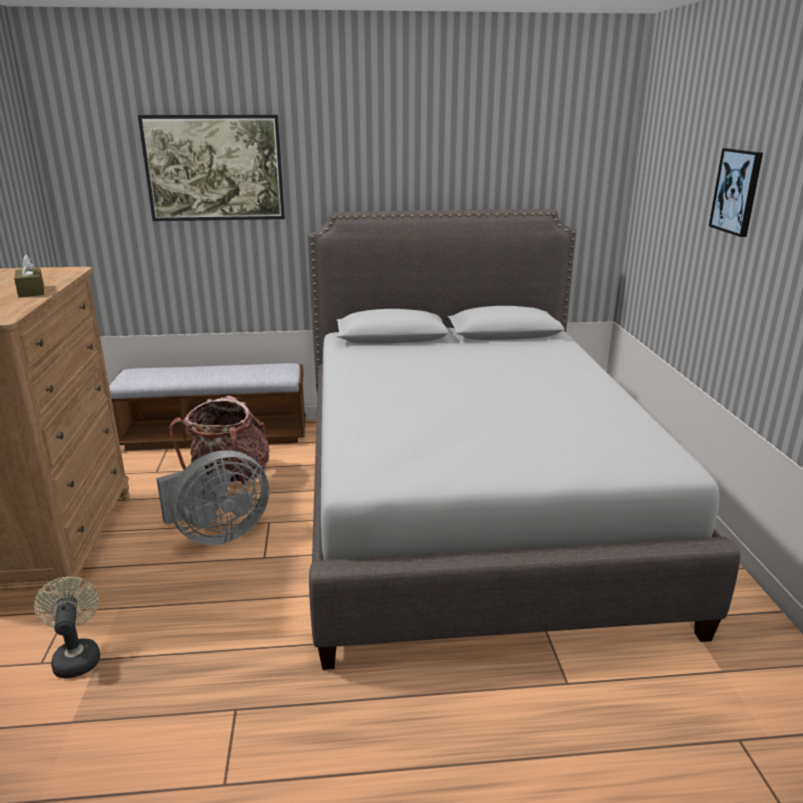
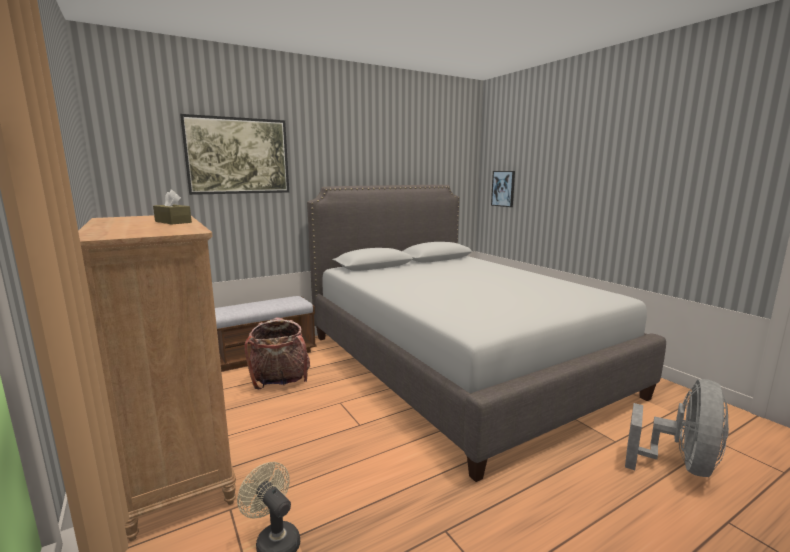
camera: 25 degrees left, 10 degrees down
(217, 534) = (309, 419): grey fan -> grey fan (680, 465)
(737, 191) = (575, 159): picture -> picture (503, 188)

